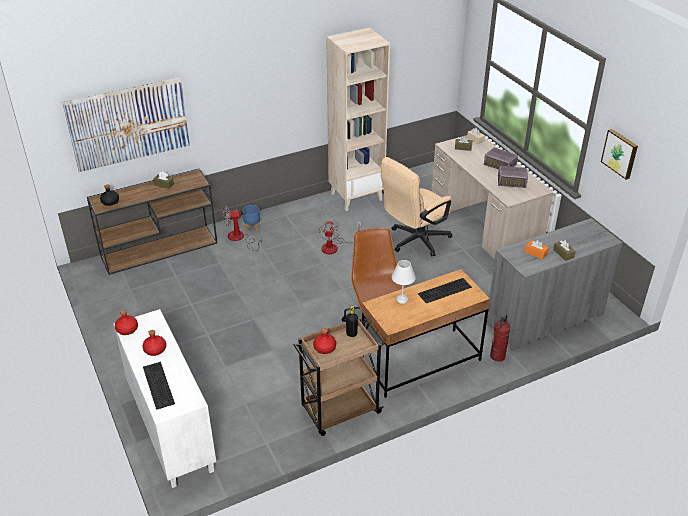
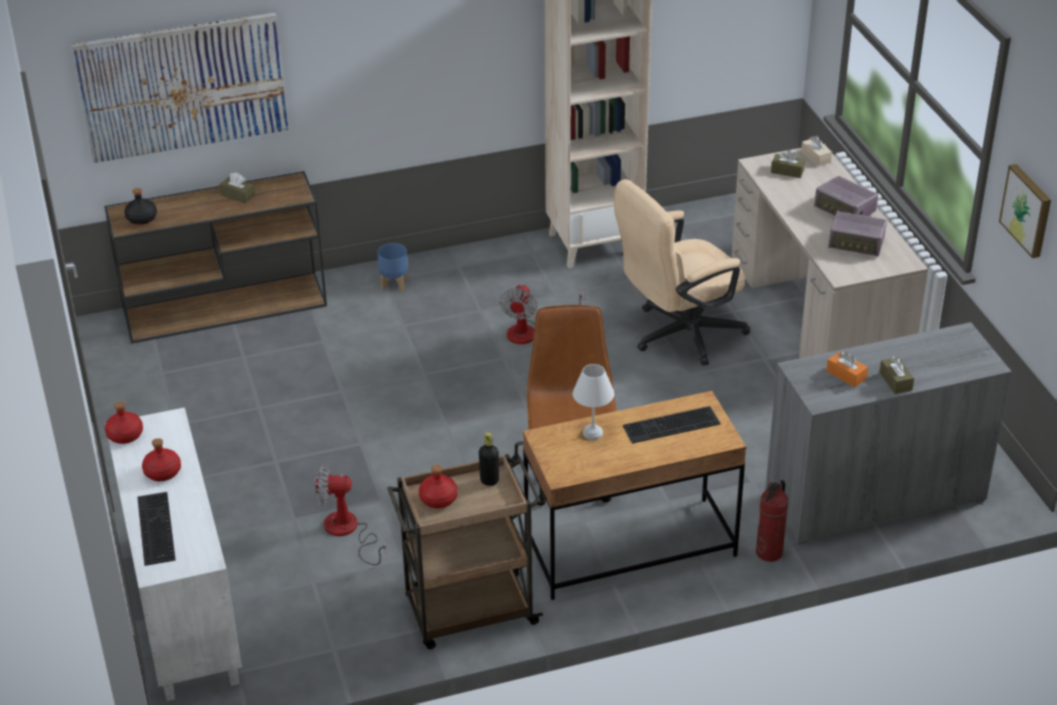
camera: 10 degrees right, 0 degrees up
(240, 238) = (368, 301): fan -> fan (348, 531)

